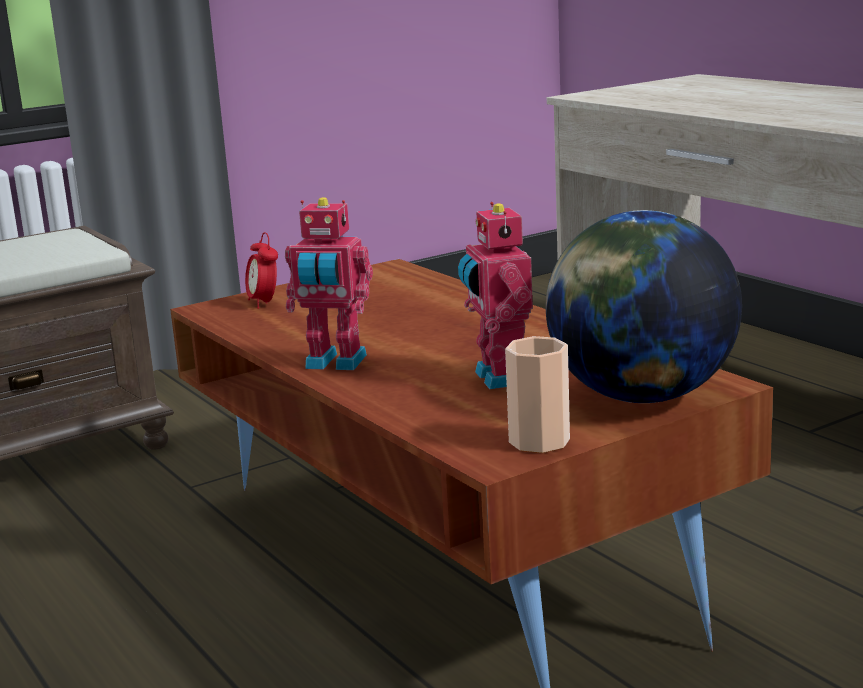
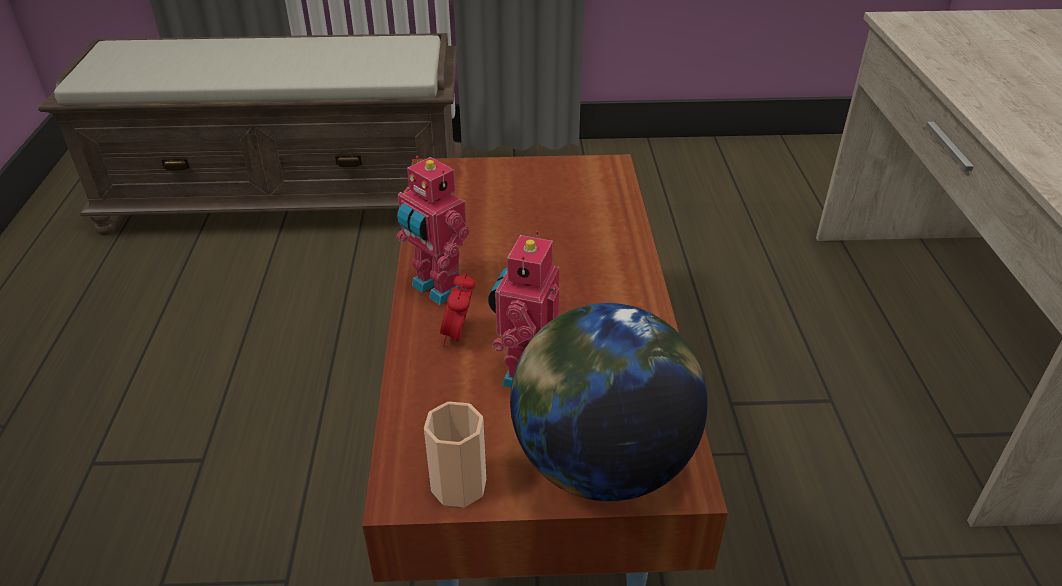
camera: 30 degrees right, 20 degrees up
(264, 303) = (474, 179): alarm clock -> alarm clock (459, 336)

